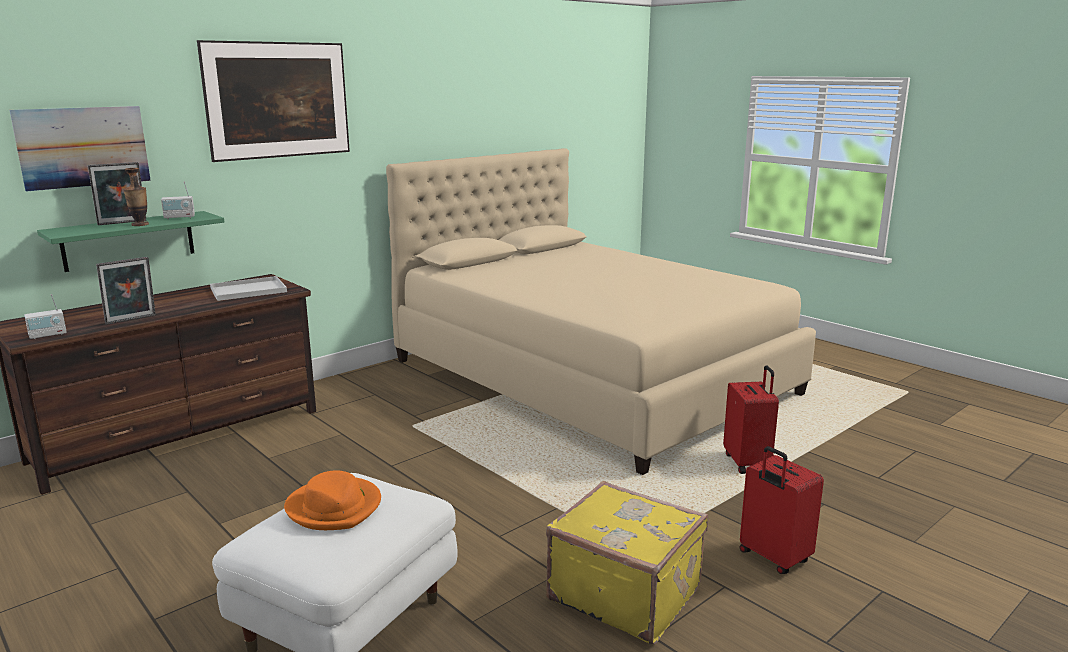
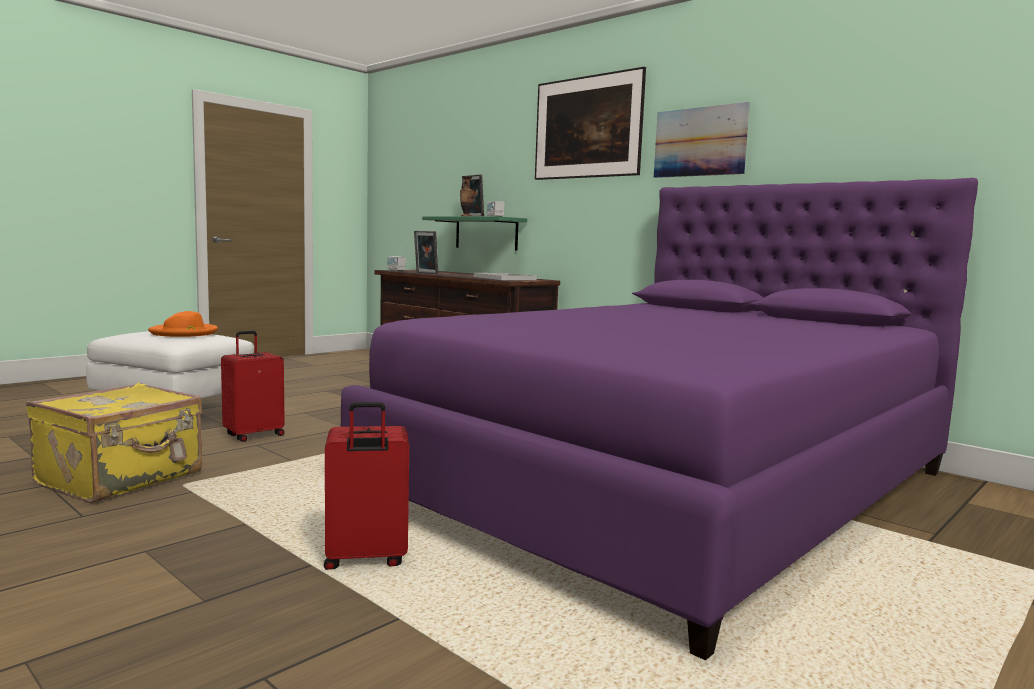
camera: 85 degrees right, 10 degrees down
(83, 147) = (475, 166): picture -> picture (699, 142)
(590, 376) = (670, 483): beige bed -> purple bed
(773, 558) = (105, 545): red suitcase -> red suitcase (254, 435)

